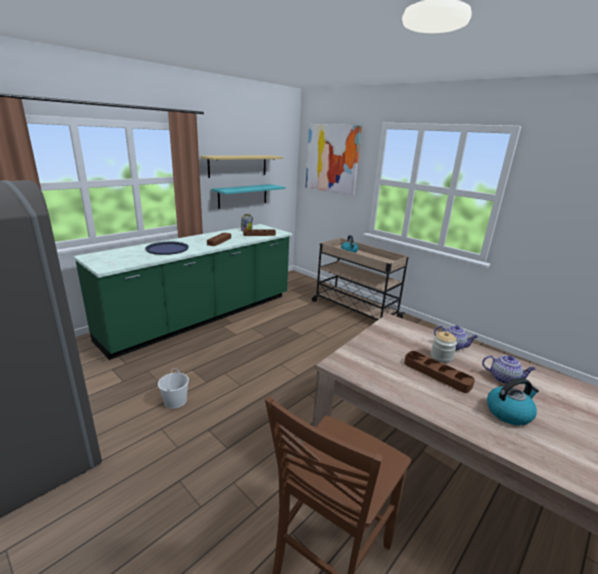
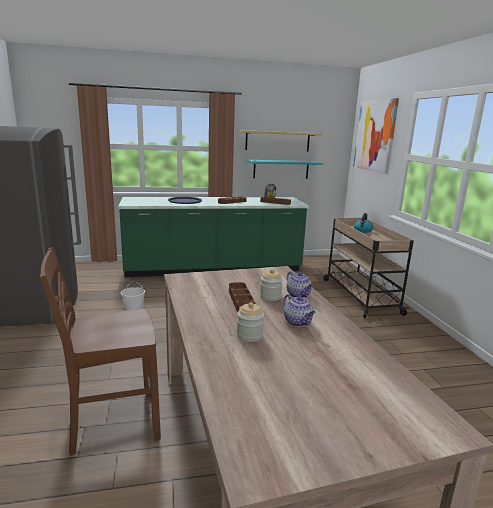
camera: 35 degrees right, 5 degrees down
(509, 412) = (249, 335): kettle -> jar

